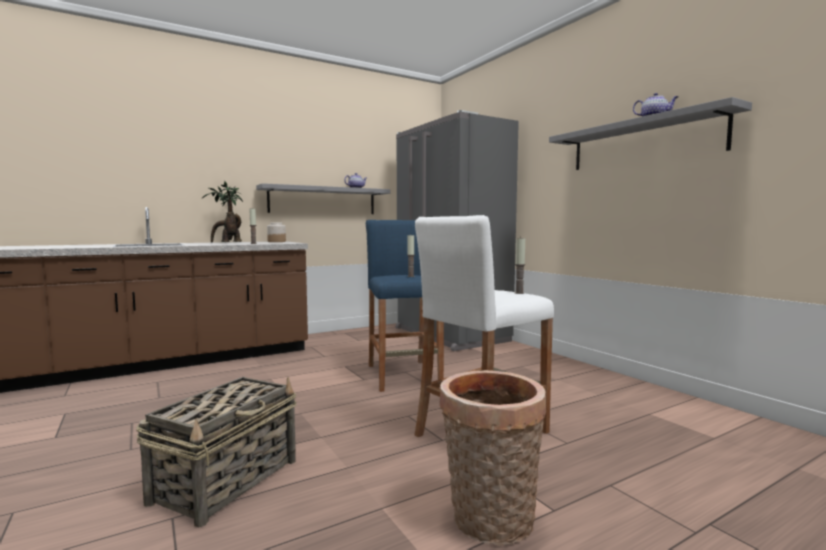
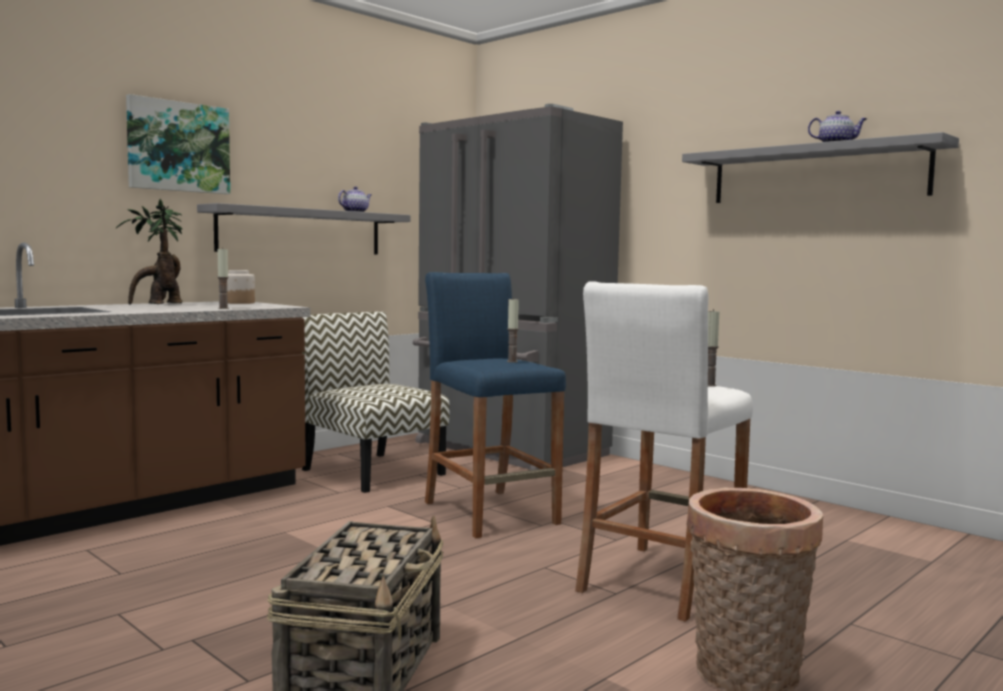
camera: 15 degrees left, 0 degrees up
(244, 152) = (178, 147): none -> picture
(354, 344) = (371, 471): none -> chair

